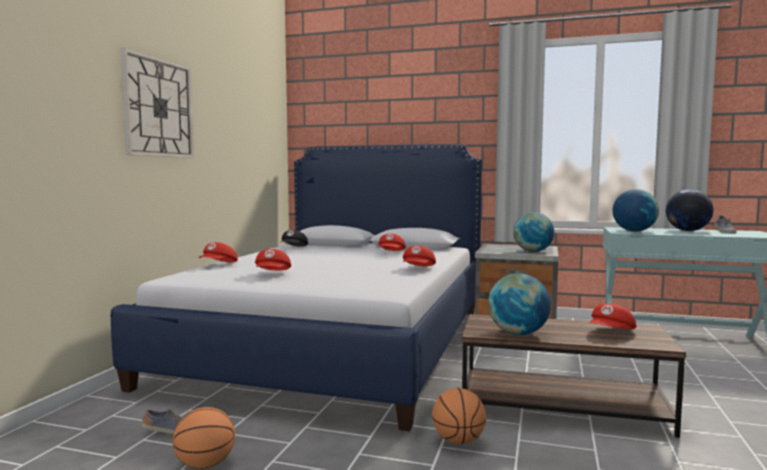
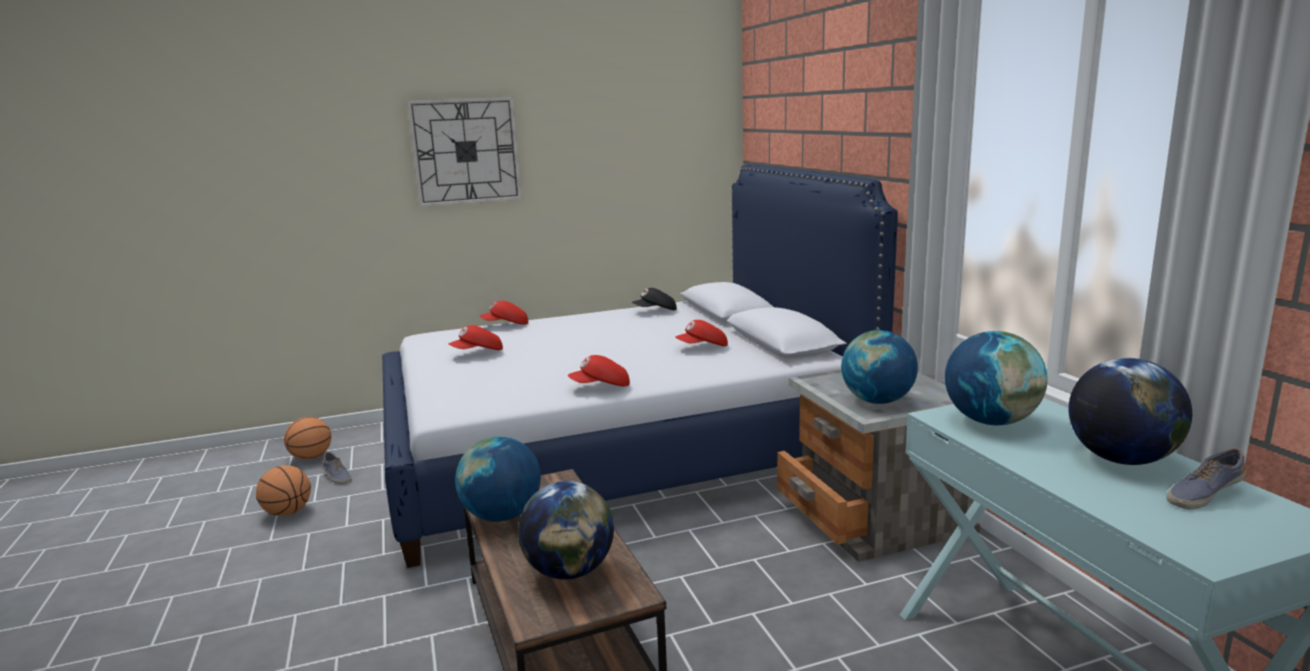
camera: 55 degrees right, 10 degrees up
(458, 441) = (402, 600): basketball -> basketball (311, 457)
(611, 332) = (569, 571): red cap -> globe

